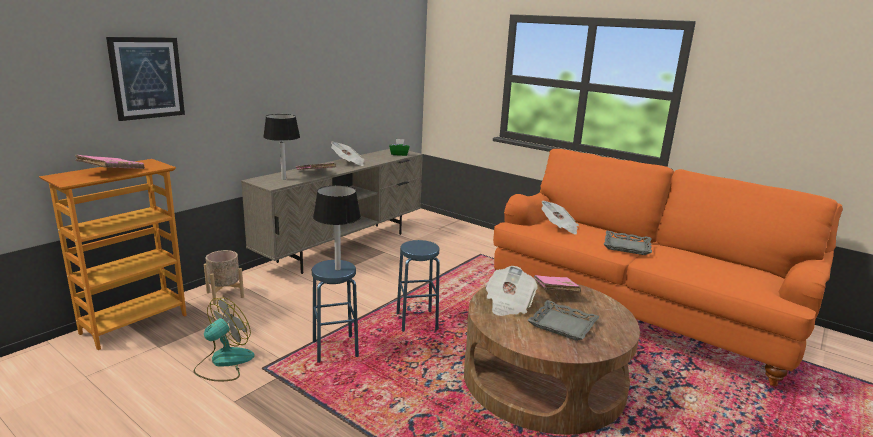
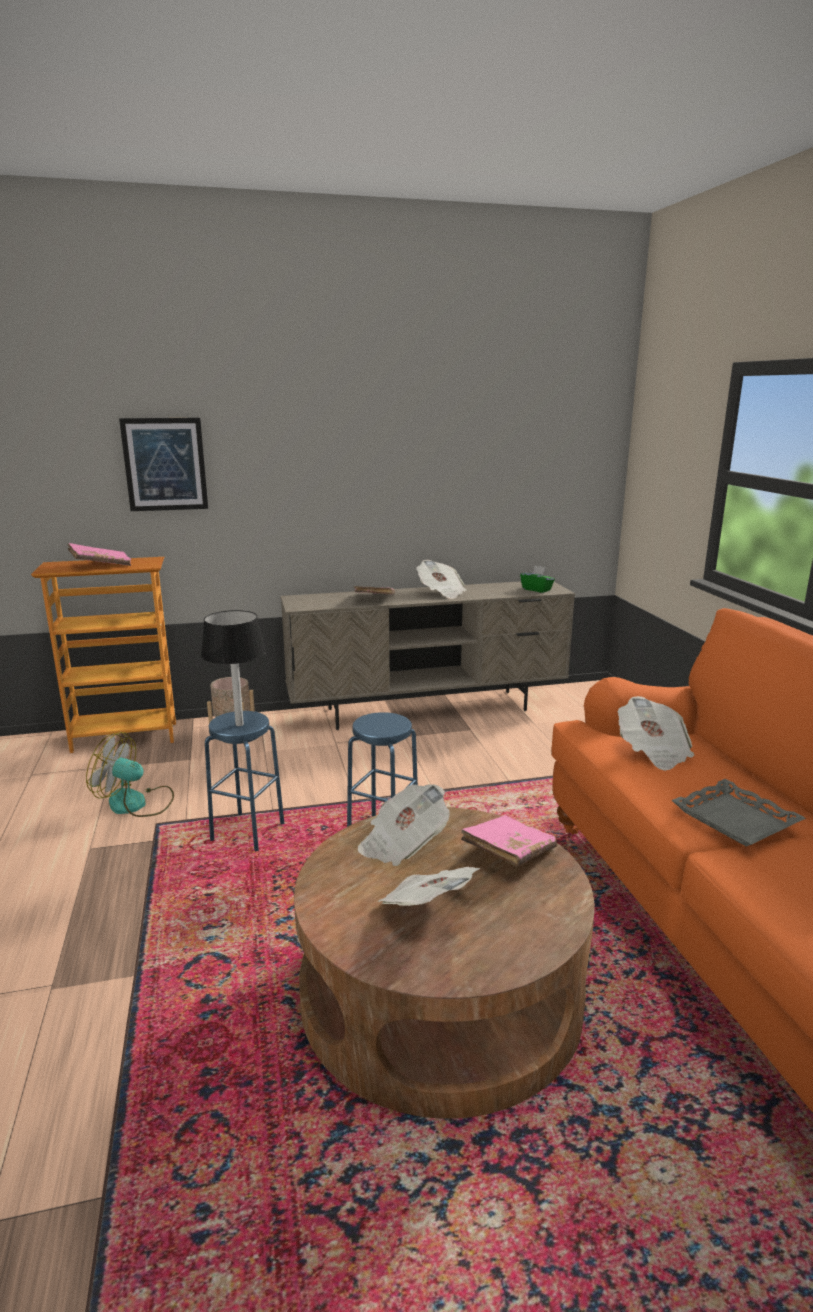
camera: 40 degrees right, 0 degrees up
(224, 362) = (136, 804): fan -> fan turned 150 degrees counterclockwise
(283, 179) = (325, 601): black table lamp -> none
(562, 325) = (427, 907): grey tray -> newspaper

